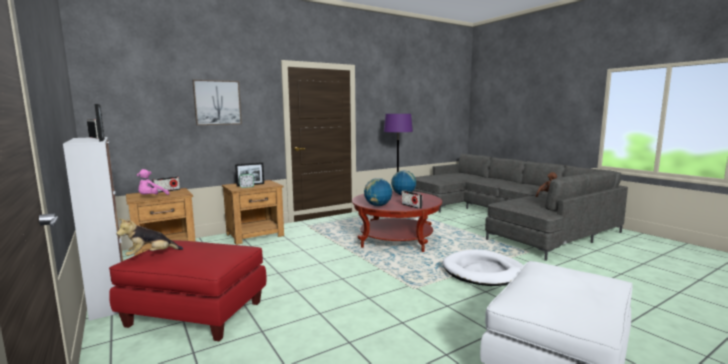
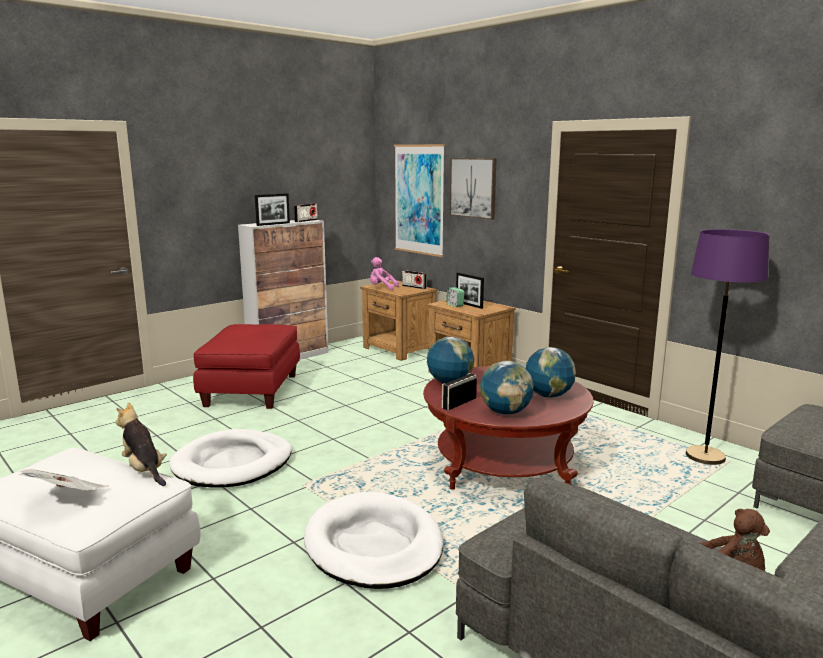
camera: 80 degrees right, 5 degrees up
(150, 255) = (238, 325): plush toy -> plush toy (144, 470)
(152, 115) = (419, 199): none -> picture
(373, 315) = (233, 463): none -> white dog bed
(425, 201) = (505, 412): none -> globe
(590, 284) = (68, 498): none -> newspaper

